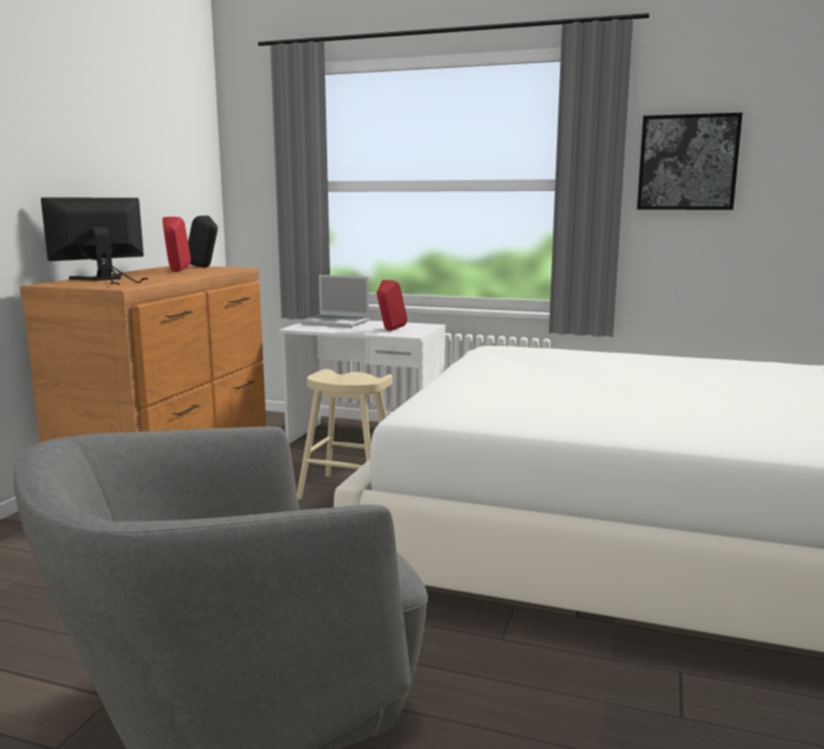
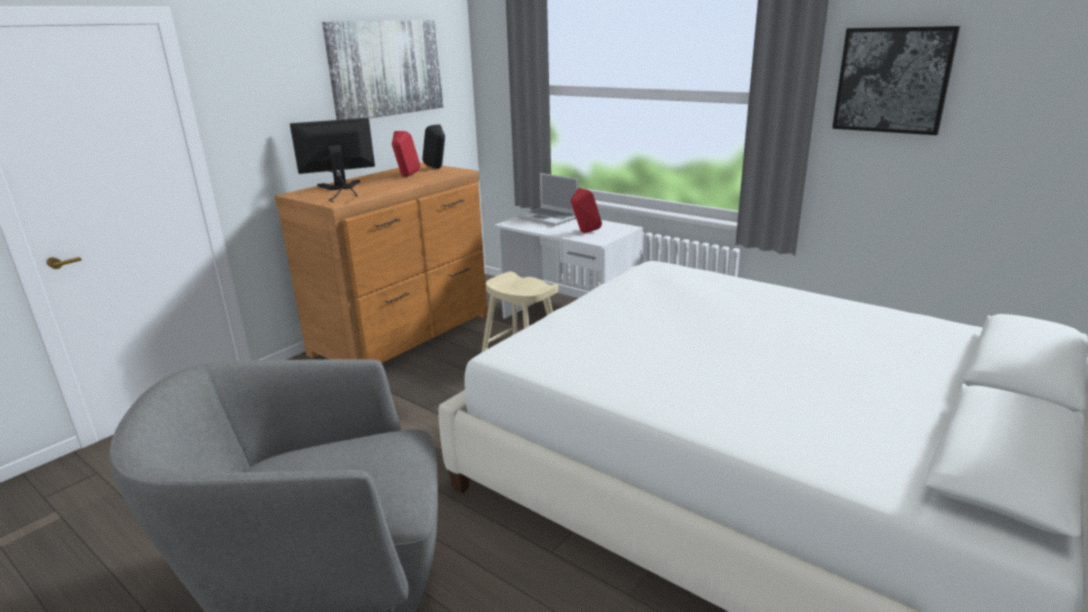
camera: 20 degrees right, 10 degrees up
(140, 152) = (387, 69): none -> picture

